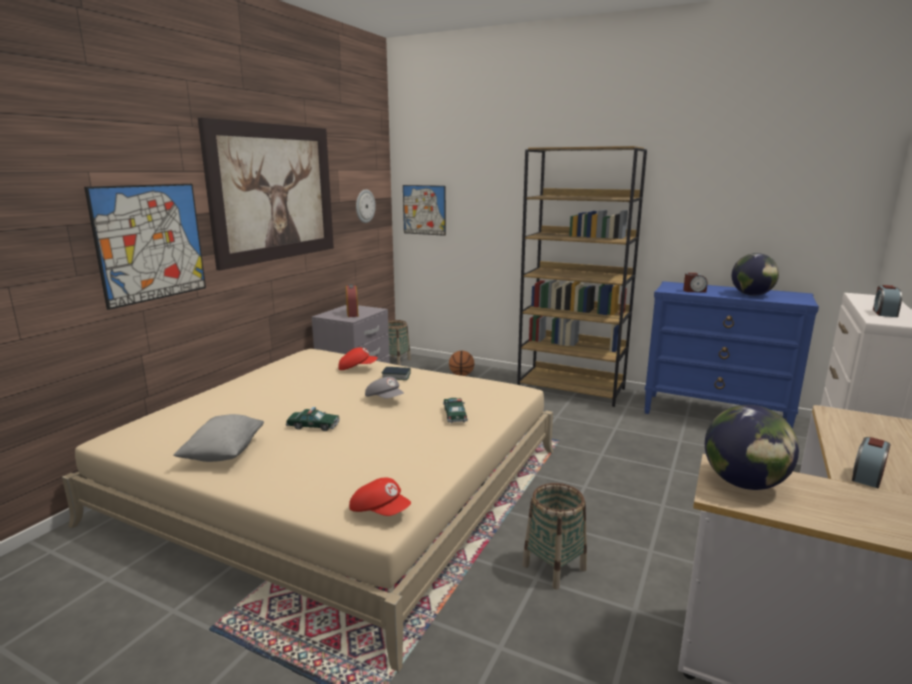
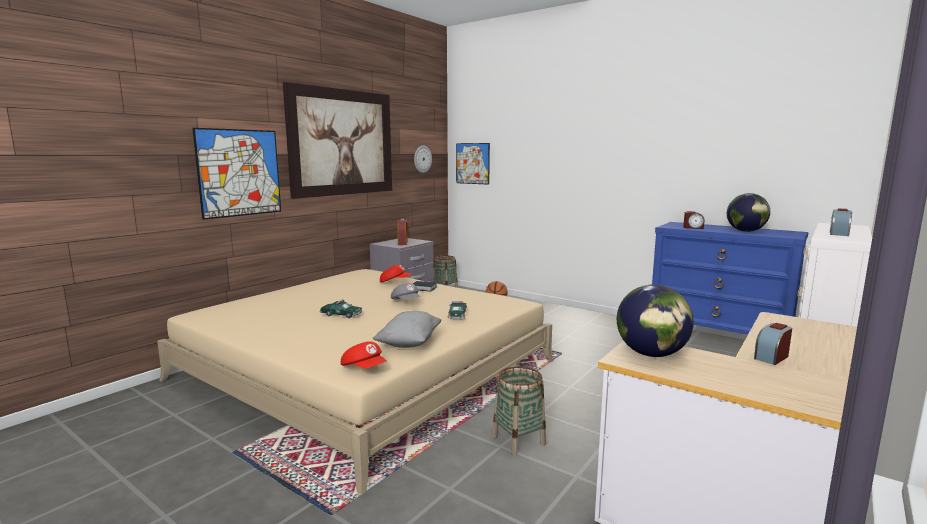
camera: 10 degrees right, 5 degrees down
(223, 454) = (267, 327): grey pillow -> grey pillow (409, 343)
(571, 389) = (589, 317): brown bookcase -> none

